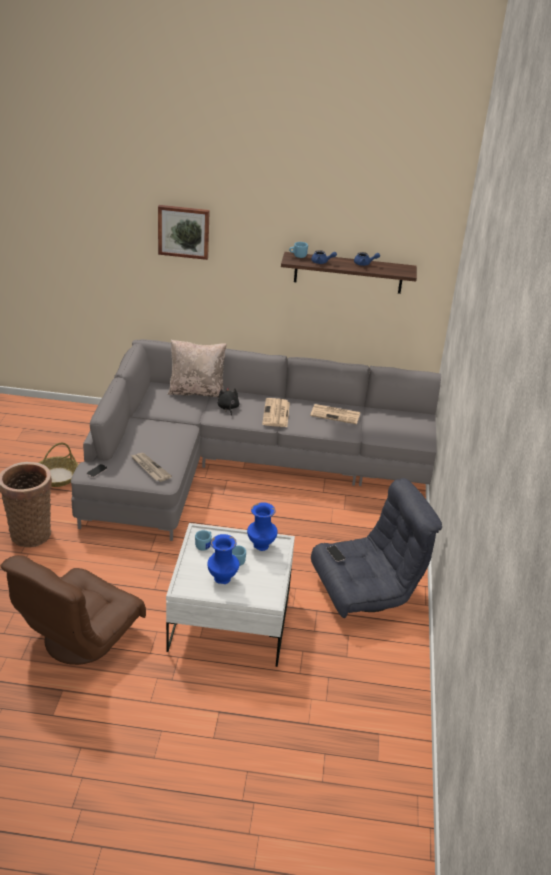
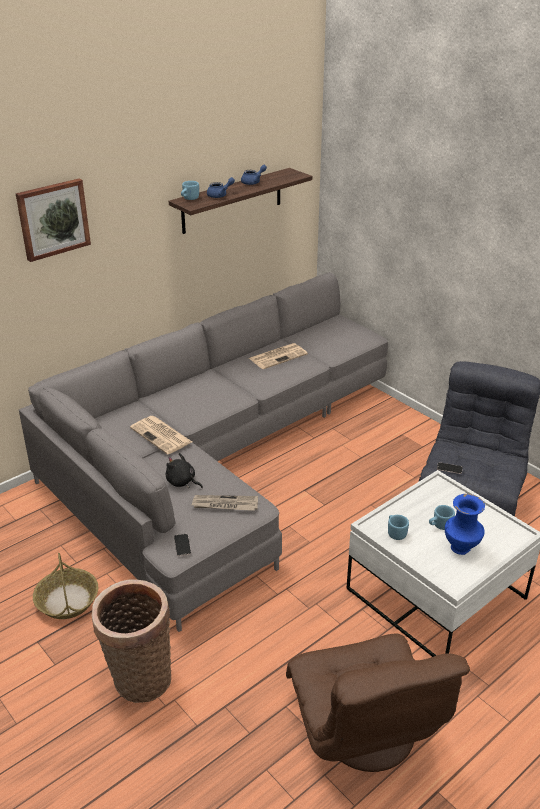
camera: 45 degrees left, 0 degrees up
(196, 391) = (132, 409): beige pillow -> none
(228, 408) = (187, 406): black plush toy -> black plush toy (182, 482)
(261, 546) = (432, 497): blue vase -> none
(276, 414) = (234, 385): newspaper -> newspaper (162, 435)

